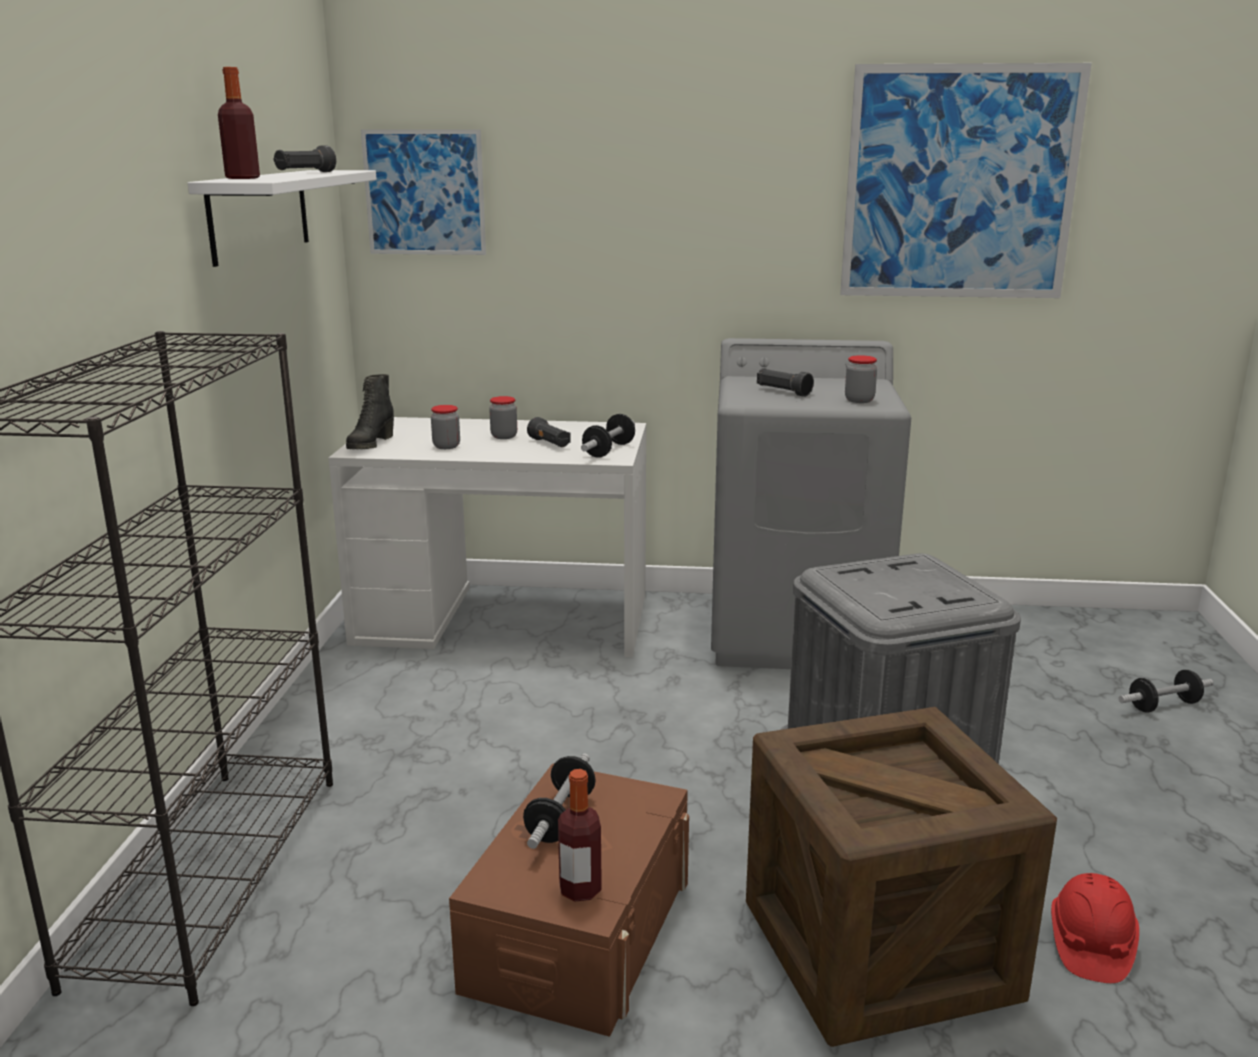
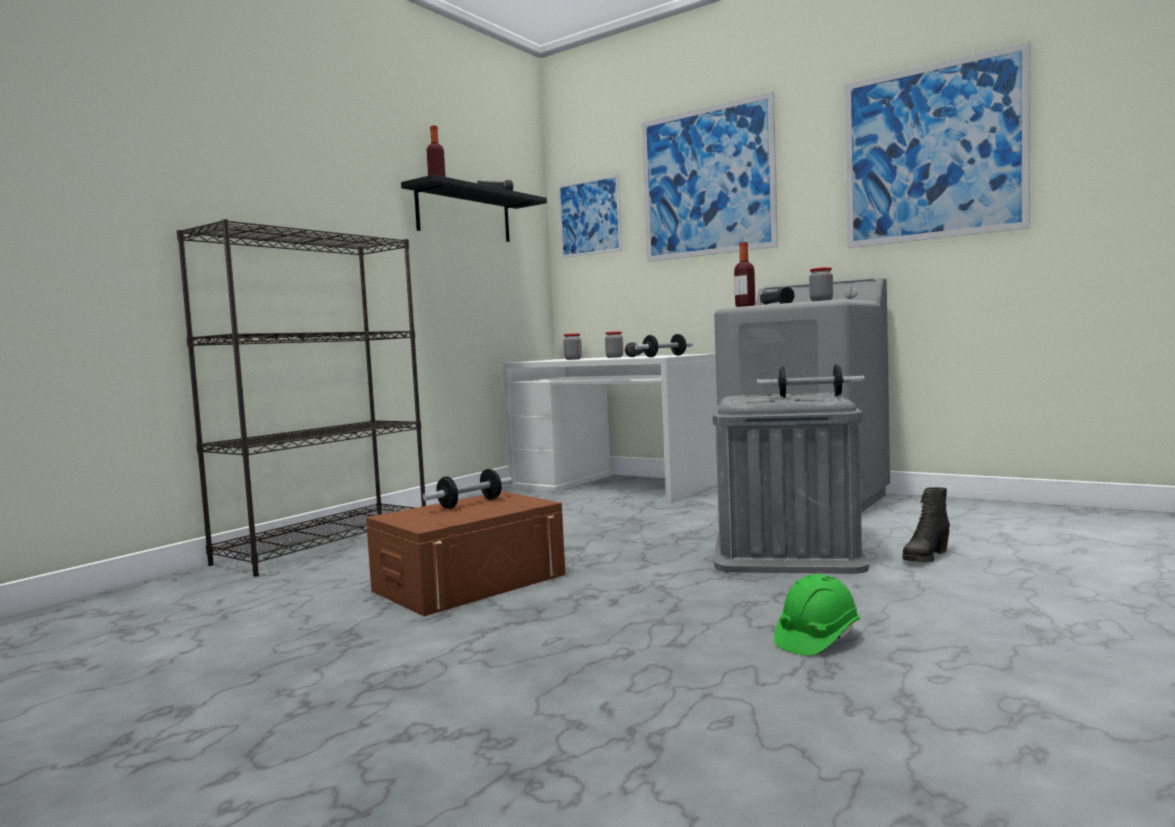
camera: 30 degrees right, 15 degrees down
(259, 214) = (464, 215): white shelf -> black shelf
(370, 444) = (534, 360): black boot -> black boot (925, 557)
(580, 889) = (433, 520): bottle -> bottle (745, 306)
(636, 169) = (707, 182): none -> picture
(878, 950) = (643, 616): crate -> none
(1090, 945) = (816, 639): red hard hat -> green hard hat
(1163, 706) = (1097, 553): dumbbell -> dumbbell (810, 396)

